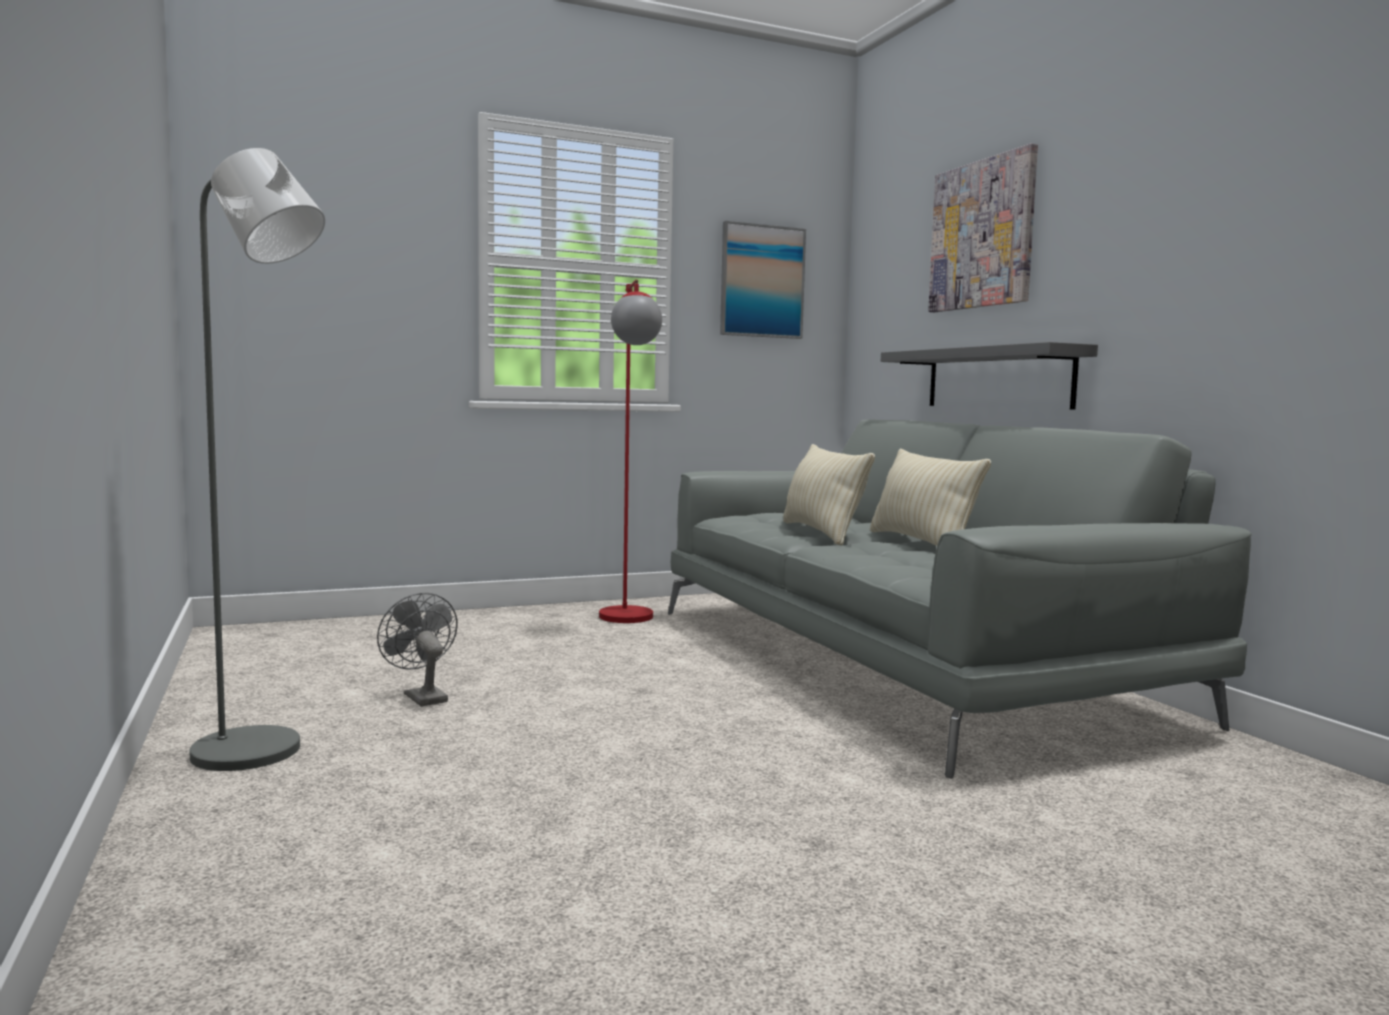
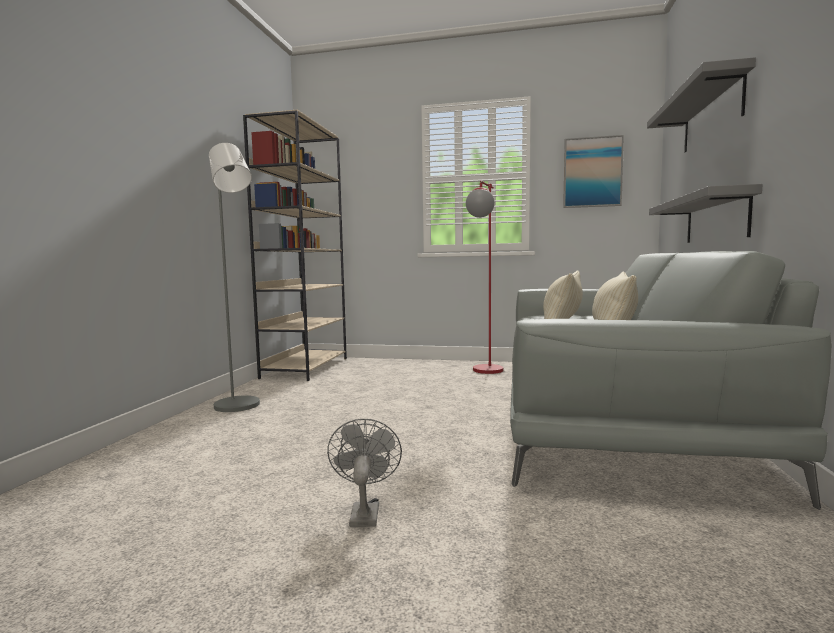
camera: 35 degrees right, 0 degrees up
(251, 651) = (305, 367): none -> beige bookcase
(421, 696) = (331, 394): grey fan -> grey fan (364, 512)
(982, 234) = (711, 115): picture -> grey shelf

